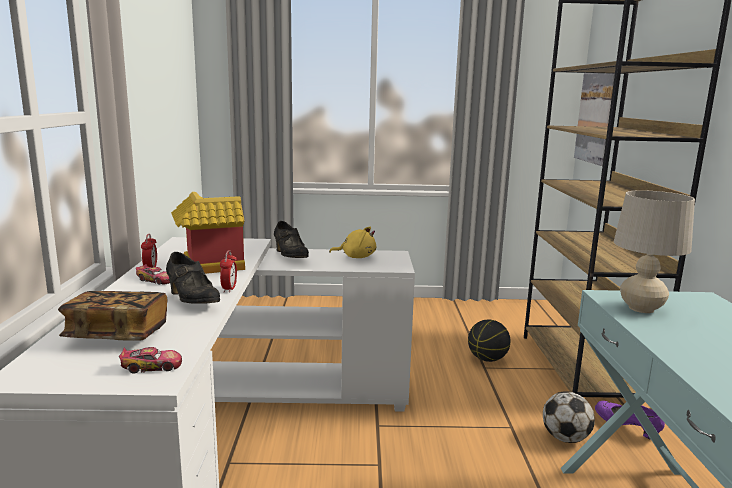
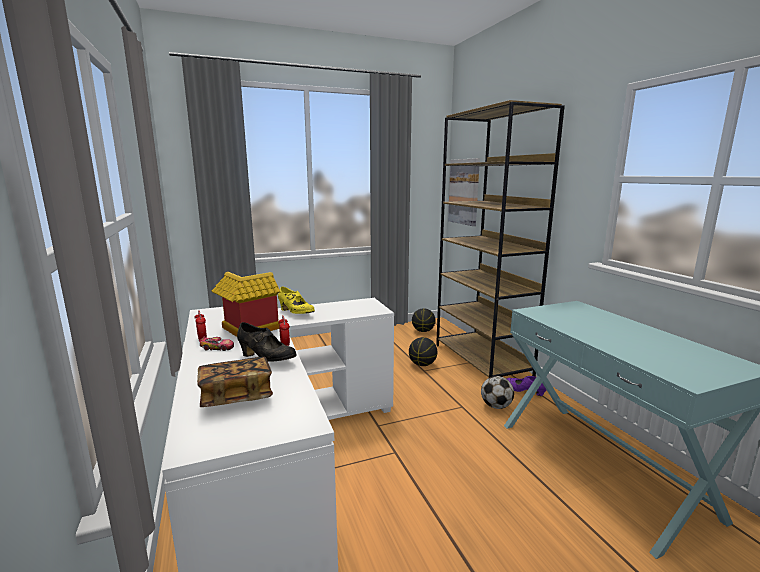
camera: 20 degrees left, 0 degrees up
(152, 366) = (292, 415): toy car -> none
(290, 256) = (296, 313): black shoe -> yellow shoe
(356, 257) = (344, 306): yellow plush toy -> none
(516, 314) = (423, 331): none -> basketball
(641, 308) = (553, 316): beige table lamp -> none

